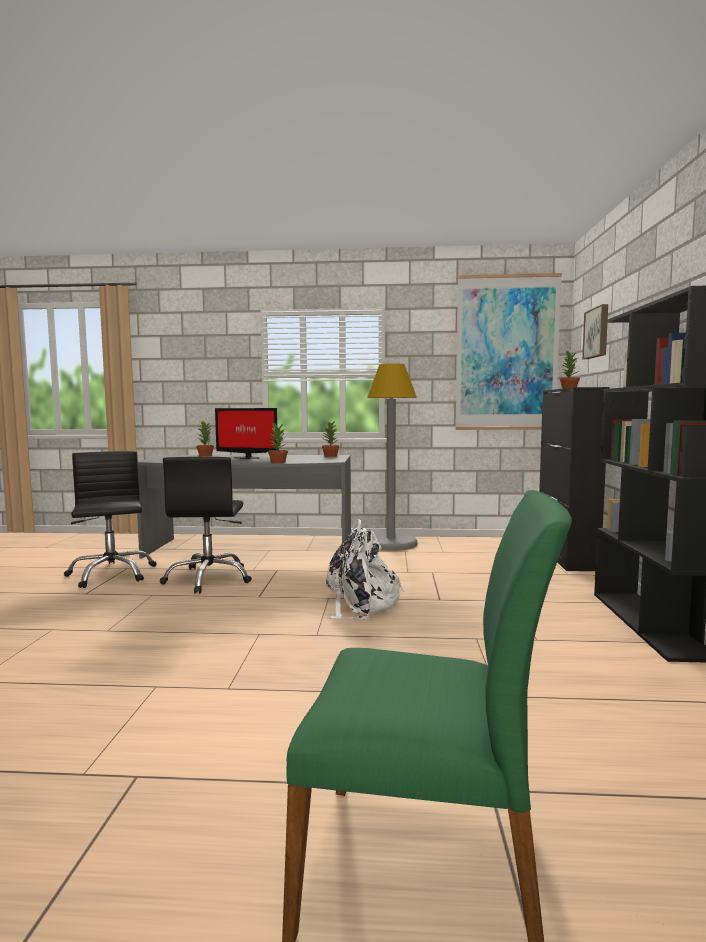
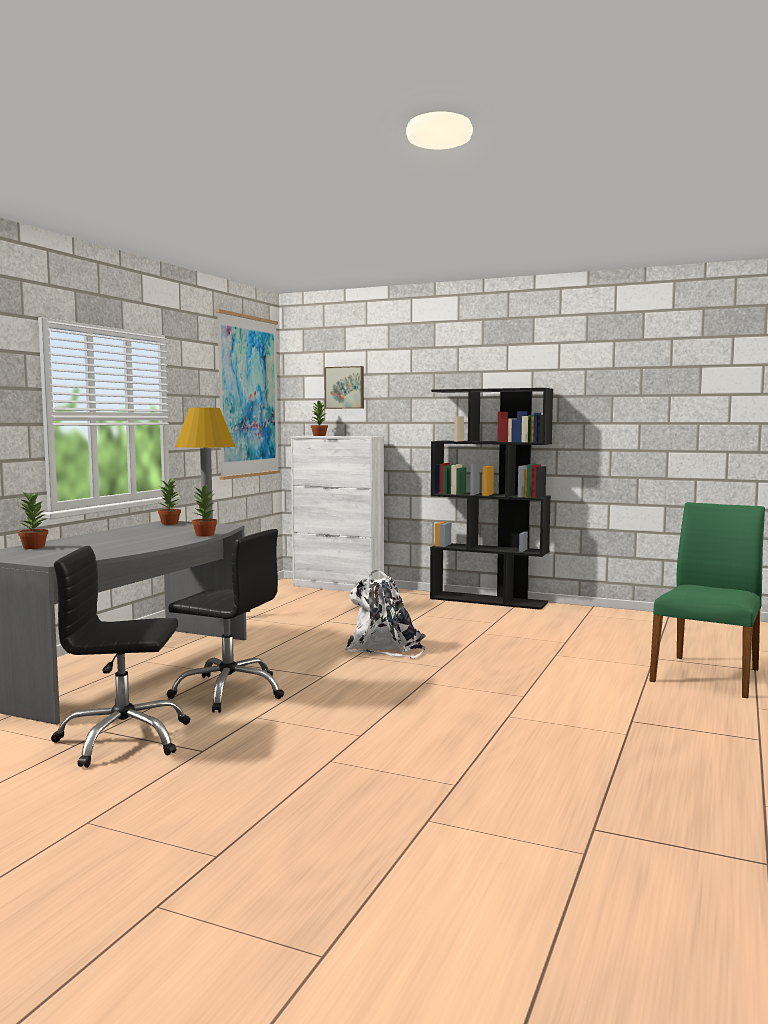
camera: 70 degrees left, 0 degrees up
(247, 457) = (115, 539): monitor -> none
(566, 556) = (338, 587): black cabinet -> white cabinet

